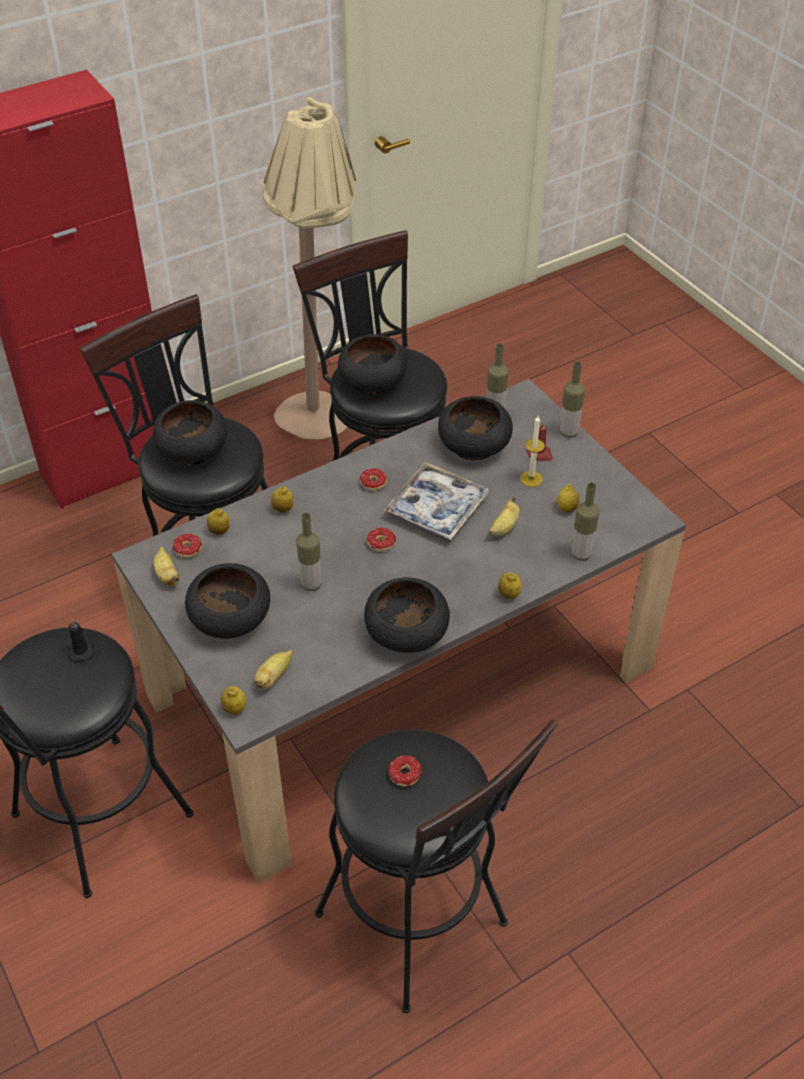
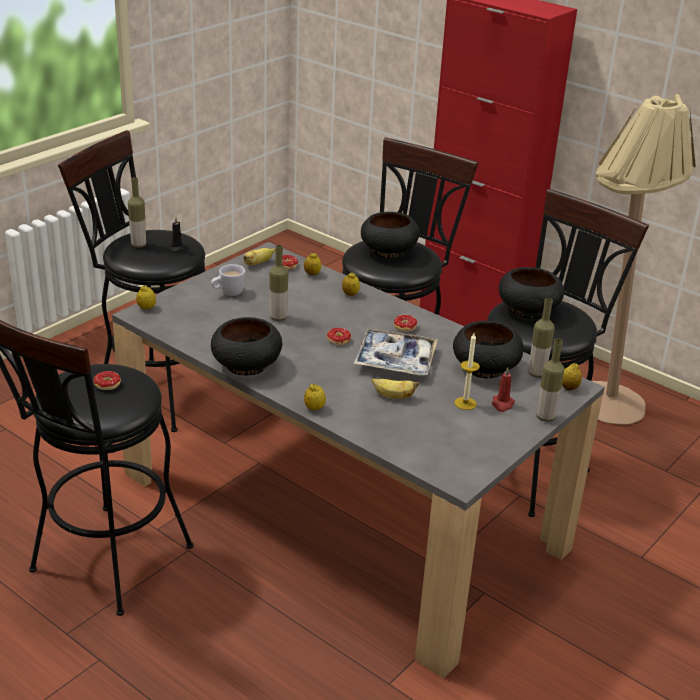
camera: 70 degrees right, 15 degrees down
(231, 620) = (228, 293): black bowl -> white mug
(273, 677) = (180, 317): banana -> none
(566, 508) = (439, 427): lemon -> lemon (569, 388)
(581, 554) = (385, 441): bottle -> bottle (138, 245)

